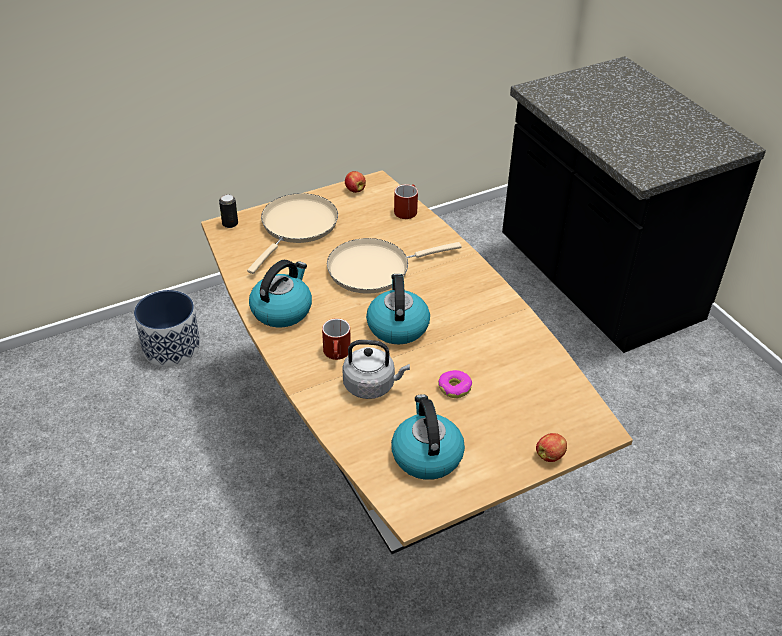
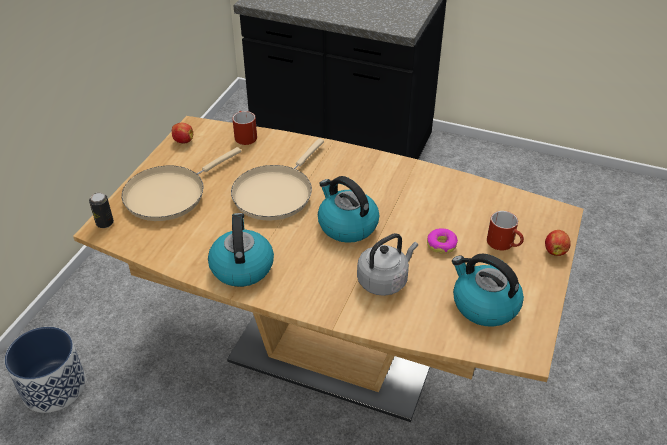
camera: 40 degrees left, 0 degrees up
(297, 227) = (170, 194): beige frying pan -> beige frying pan turned 120 degrees counterclockwise
(337, 354) = (329, 273): red mug -> red mug (504, 244)

